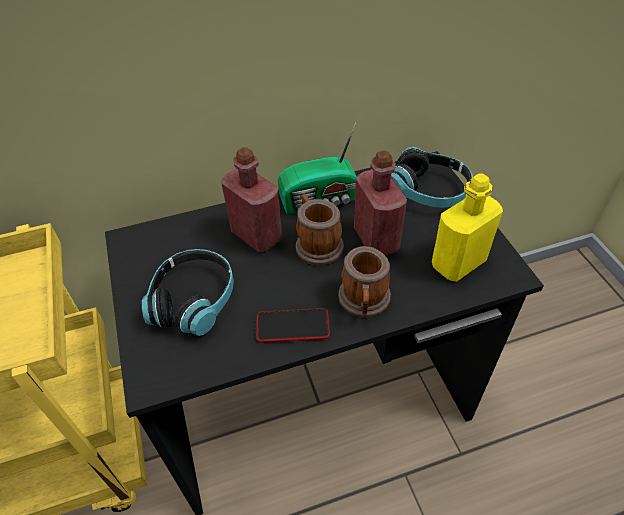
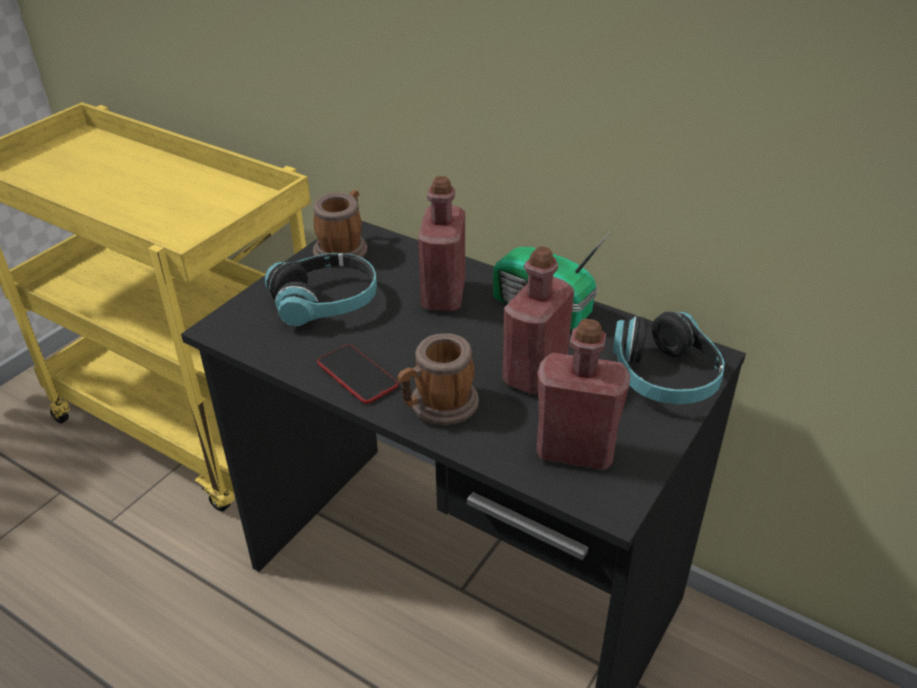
camera: 50 degrees right, 10 degrees down
(316, 244) = (478, 336): mug -> mug (343, 248)
(458, 263) = (575, 451): yellow bottle -> red bottle

